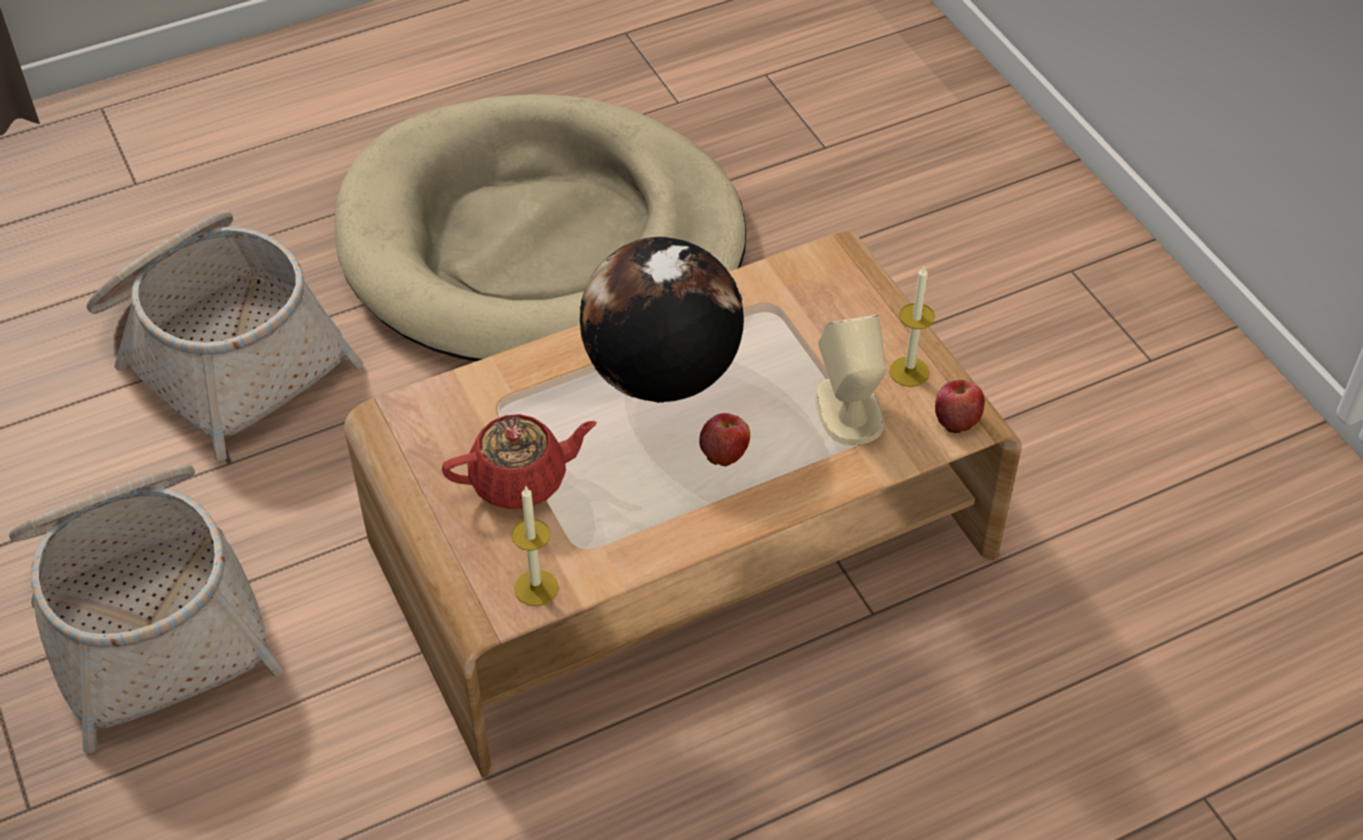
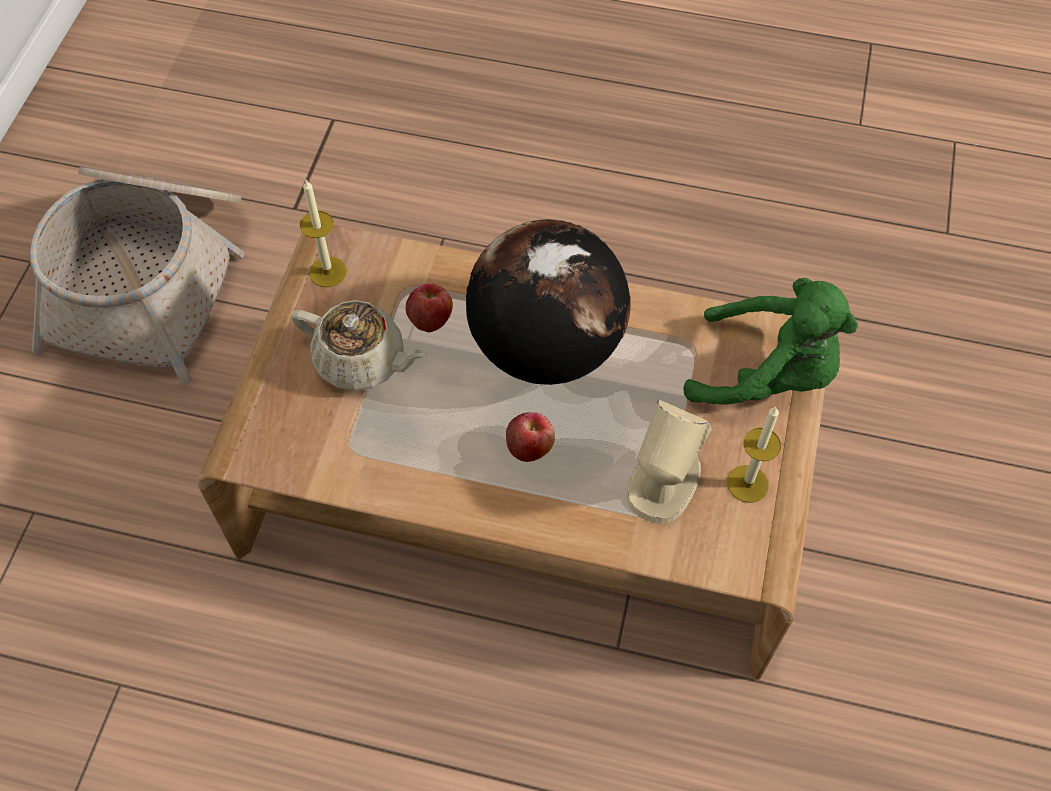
camera: 40 degrees right, 10 degrees up
(220, 349) = (363, 121): basket -> none
(521, 480) = (362, 361): red teapot -> beige teapot
(536, 588) = (288, 456): candle -> candle (328, 272)
(541, 244) = (647, 178): beige dog bed -> none
(848, 289) = (767, 374): none -> green plush toy
(956, 418) = (747, 555): apple -> apple (430, 318)

